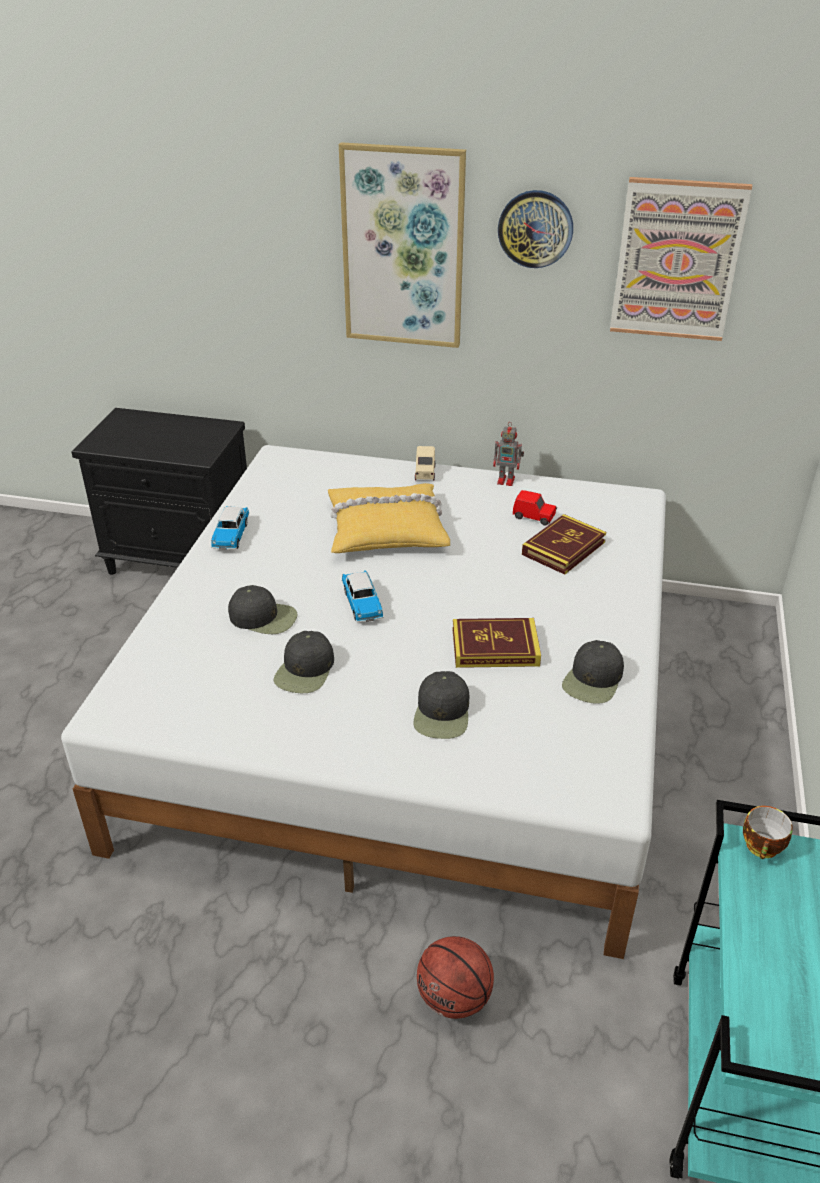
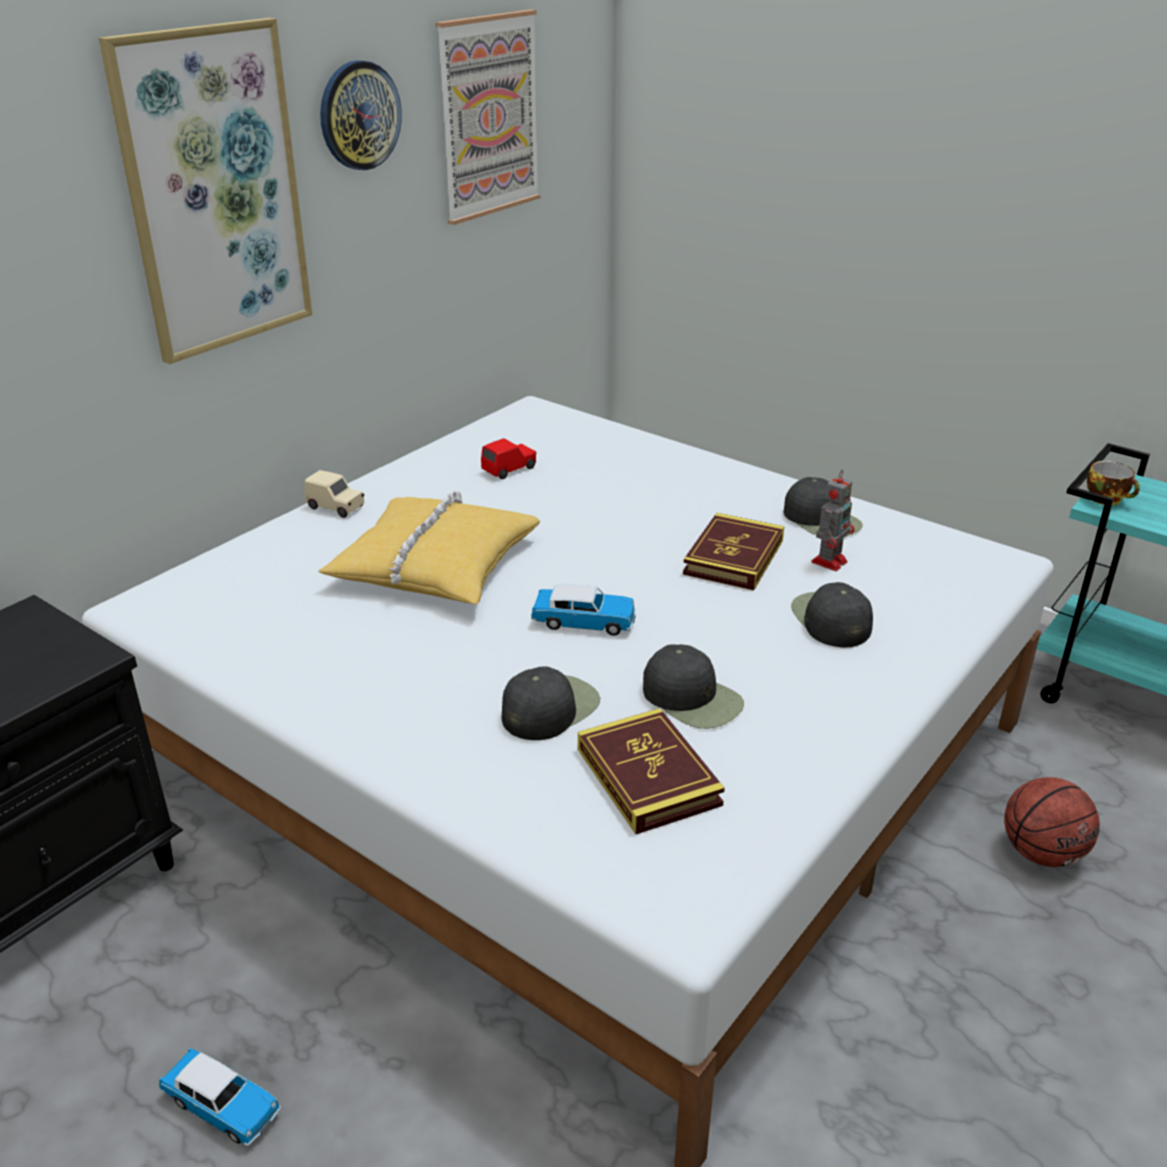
camera: 65 degrees left, 5 degrees down
(231, 535) = (312, 695): toy car -> toy car (222, 1106)
(442, 713) = (830, 619): black cap -> black cap turned 135 degrees counterclockwise
(507, 480) = (417, 463): toy robot -> toy robot (830, 561)
(563, 548) = (585, 471): book -> book (648, 776)

